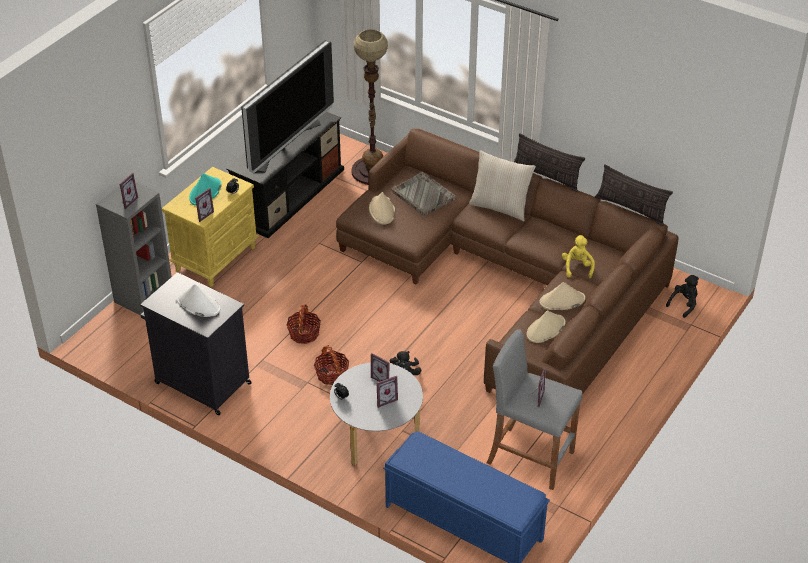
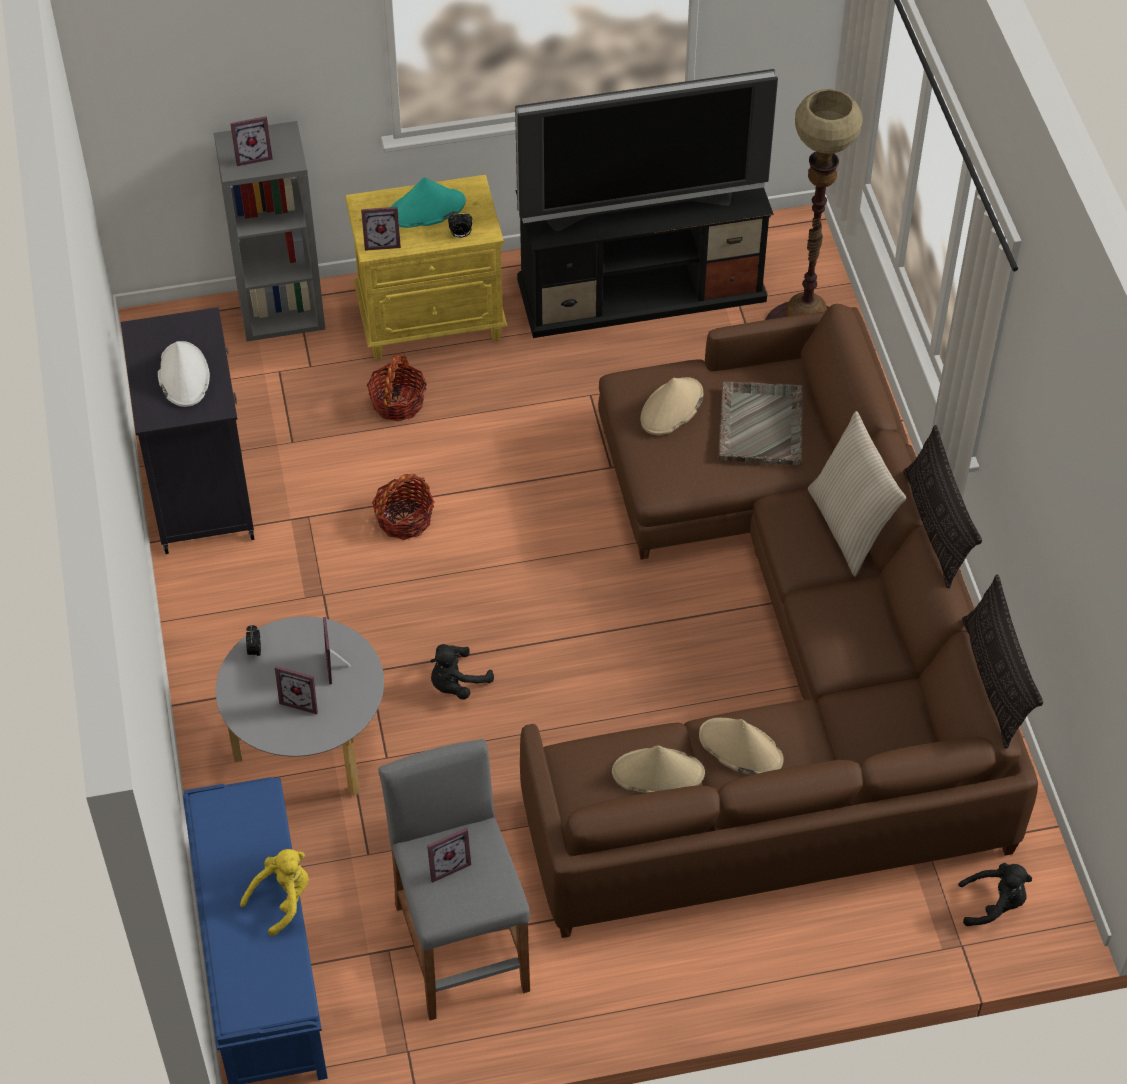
camera: 45 degrees right, 10 degrees up
(331, 374) = (365, 607): basket -> basket (398, 402)
(577, 267) = (837, 713): yellow plush toy -> yellow plush toy (282, 899)

